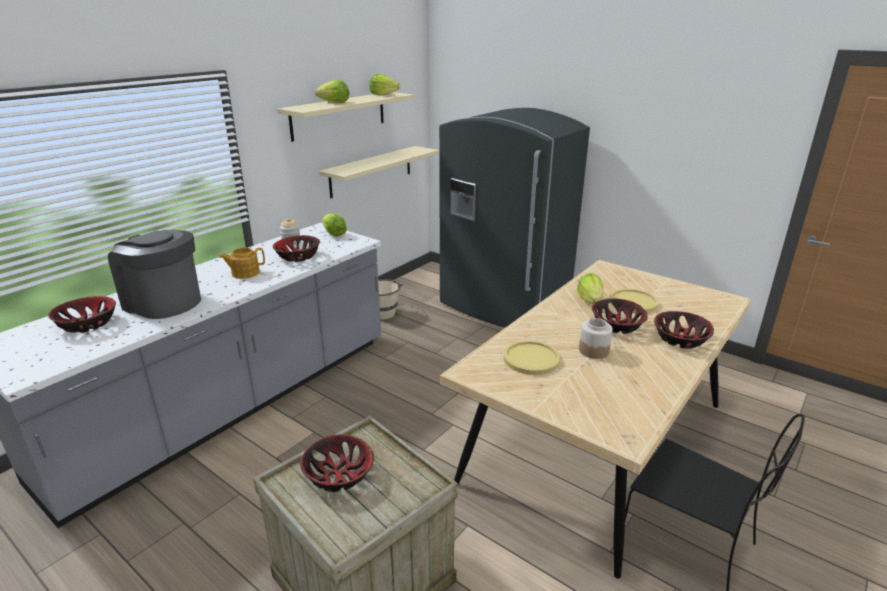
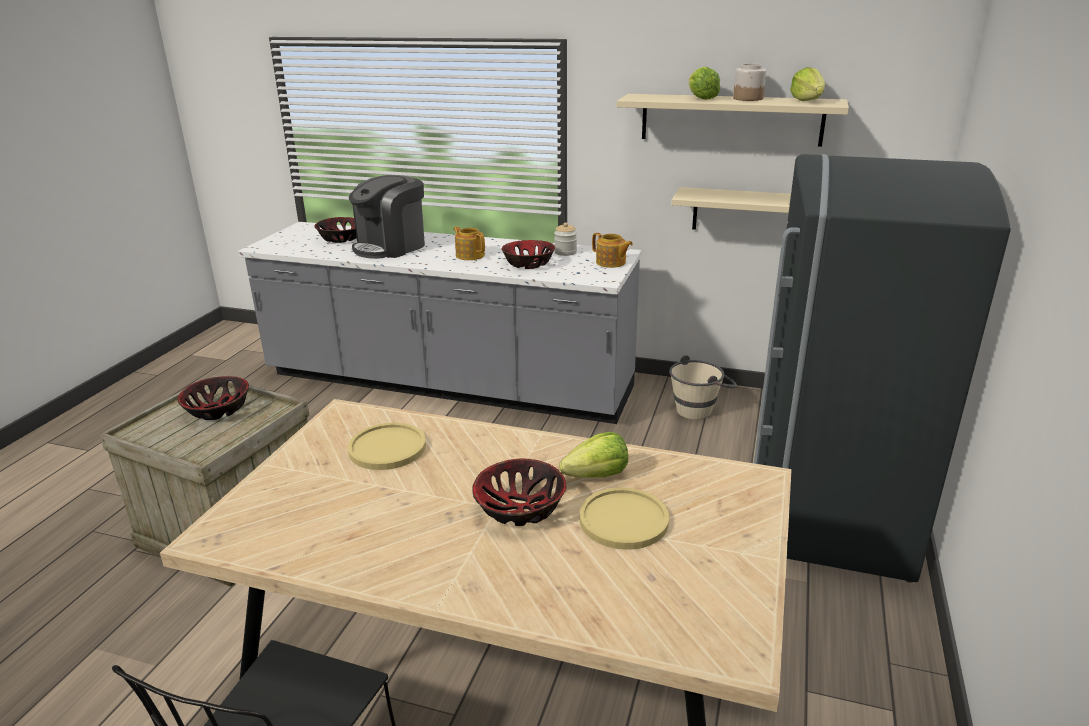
camera: 70 degrees right, 0 degrees up
(163, 302) = (391, 247): coffee machine -> coffee machine turned 150 degrees counterclockwise
(333, 234) = (611, 263): lettuce -> teapot
(593, 350) = (428, 493): jar -> jar (748, 98)
(680, 340) = (503, 580): bowl -> none

